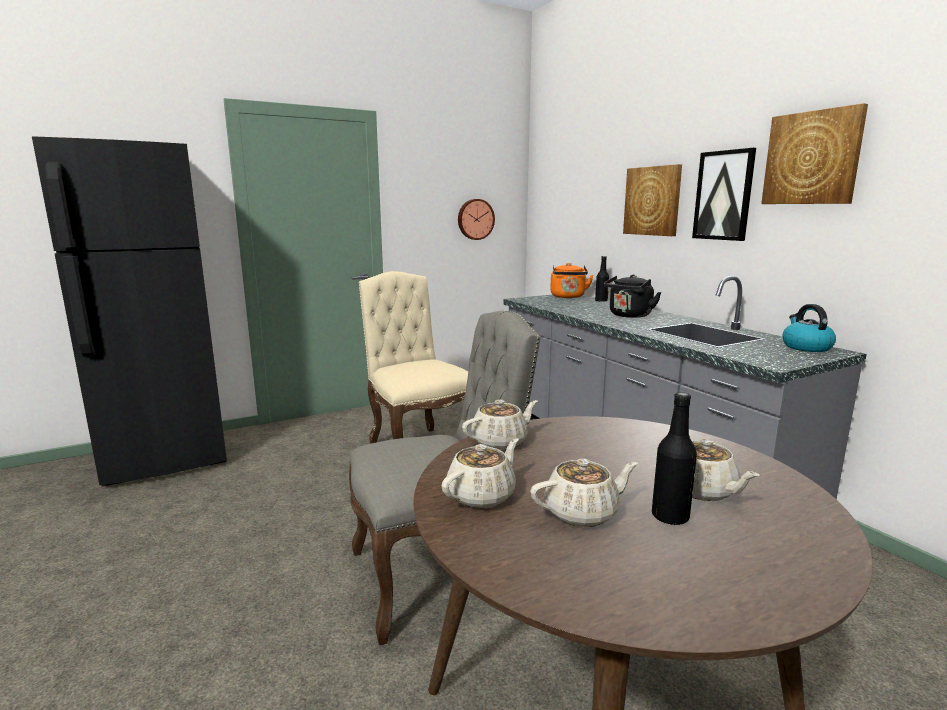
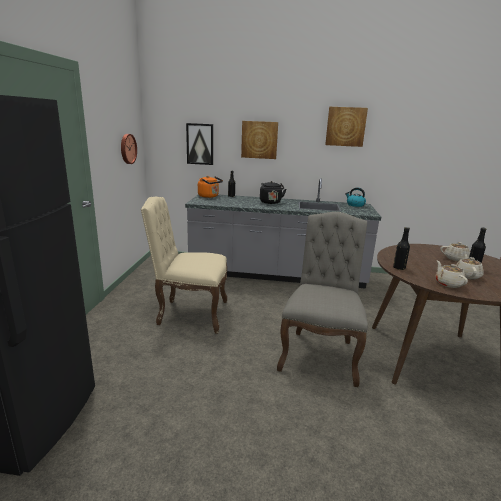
camera: 55 degrees left, 5 degrees up
(500, 442) = (399, 268): beige teapot -> black bottle
(724, 195) = (303, 139): picture -> picture (200, 144)

